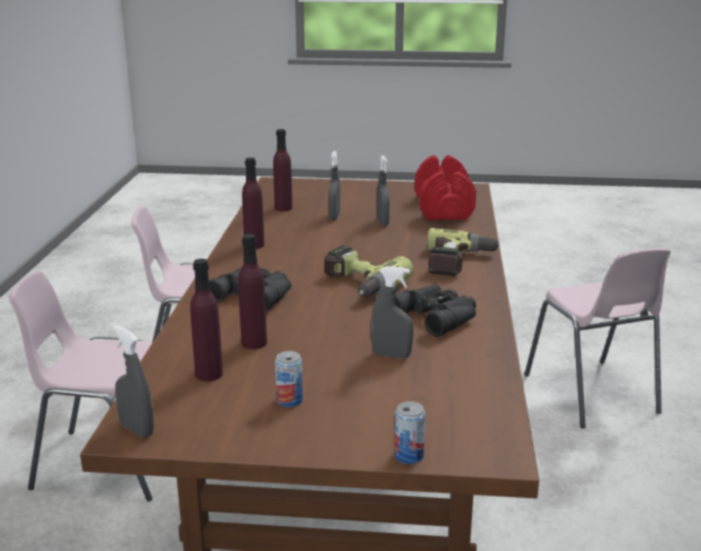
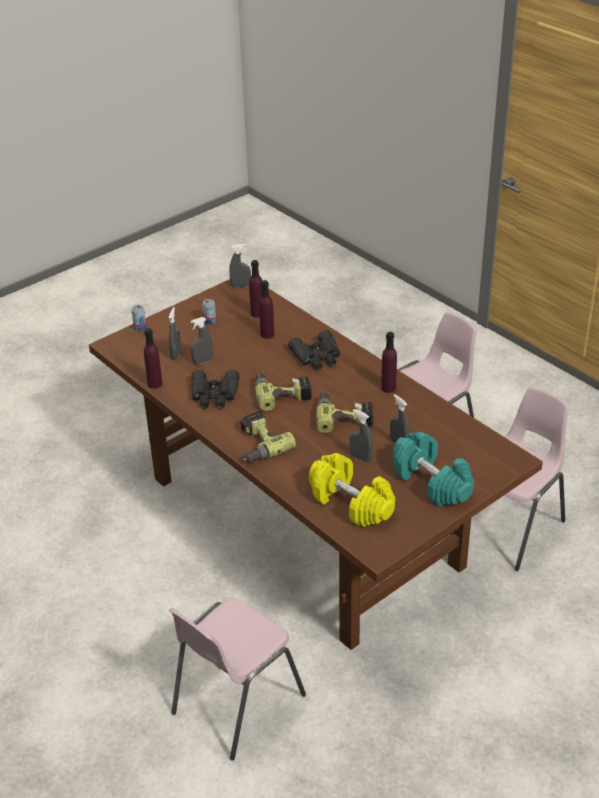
camera: 135 degrees right, 15 degrees up
(283, 208) = (445, 432): purple bottle -> purple bottle (155, 384)
(338, 246) = (344, 416): none -> power drill
(359, 195) = (432, 482): none -> turquoise dumbbell
(414, 382) = (176, 354): none -> grey spray bottle
(444, 208) = (350, 503): red dumbbell -> yellow dumbbell
(591, 394) = (236, 704): pink chair -> pink chair turned 75 degrees counterclockwise

